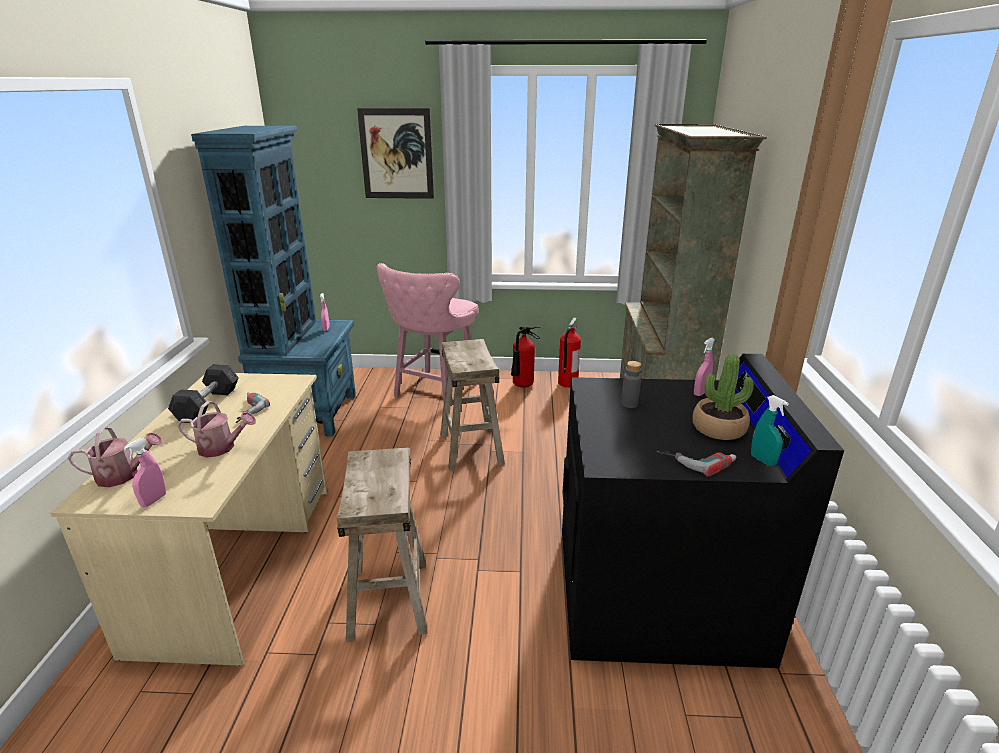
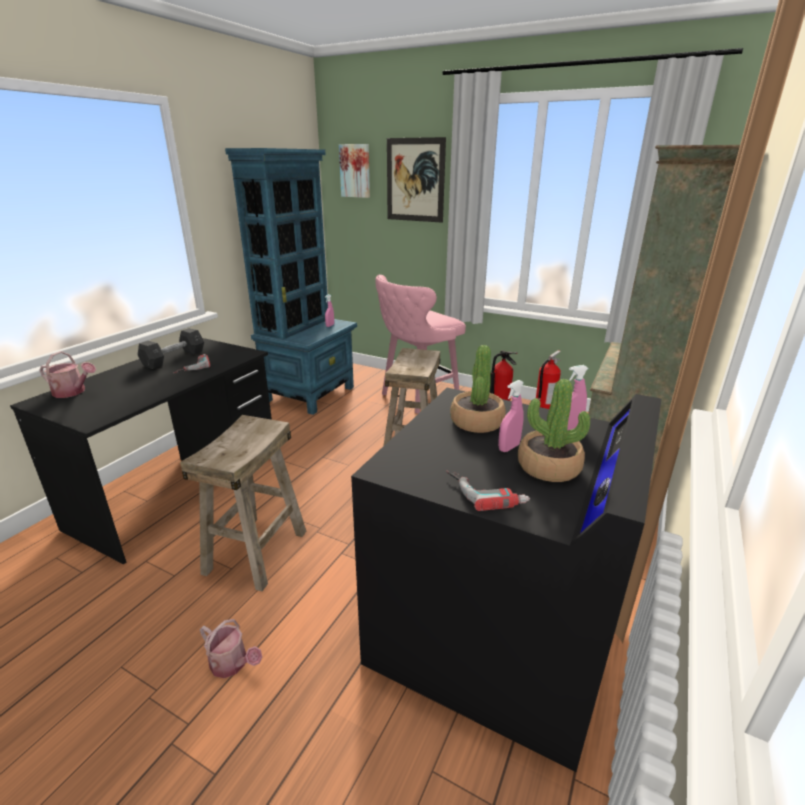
camera: 25 degrees right, 0 degrees up
(154, 500) = (68, 413): pink spray bottle -> pink spray bottle (508, 447)
(221, 448) = (147, 388): watering can -> watering can (232, 664)
(240, 563) = (181, 489): beige desk -> black desk
(318, 145) = (355, 171): none -> picture
(629, 404) = (476, 422): grey bottle -> potted plant
(762, 460) = (563, 512): turquoise spray bottle -> none

